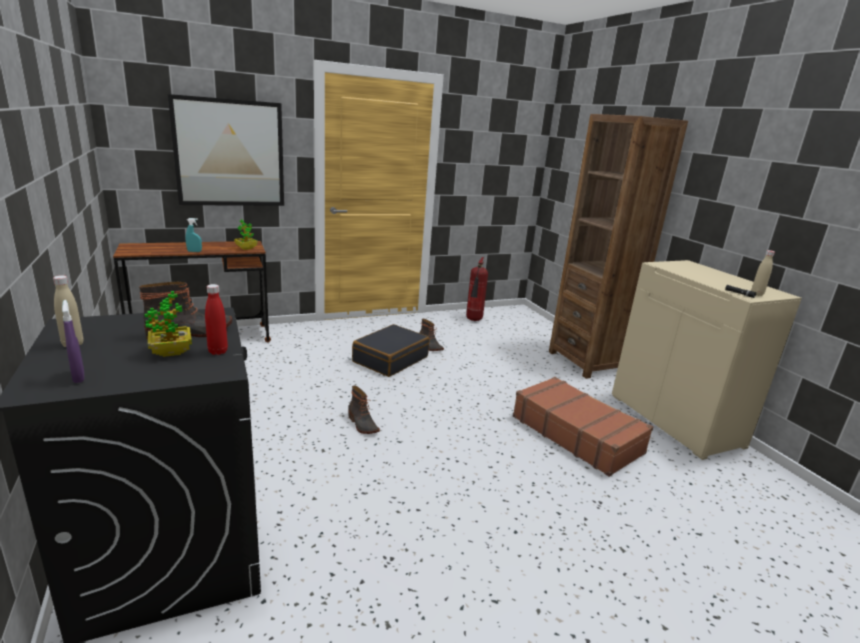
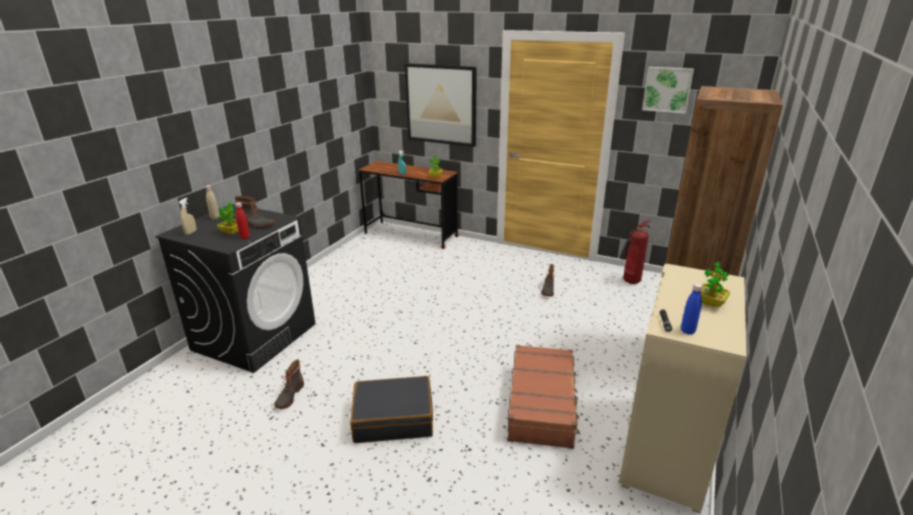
camera: 50 degrees right, 5 degrees up
(78, 377) = (191, 232): purple spray bottle -> beige spray bottle
(362, 424) = (412, 322): boot -> boot (289, 396)
(390, 359) = (500, 288): black suitcase -> black suitcase (393, 418)
(480, 132) = (667, 89): none -> picture
(719, 277) = (710, 303): none -> potted plant
(756, 294) = (687, 331): beige bottle -> blue bottle

